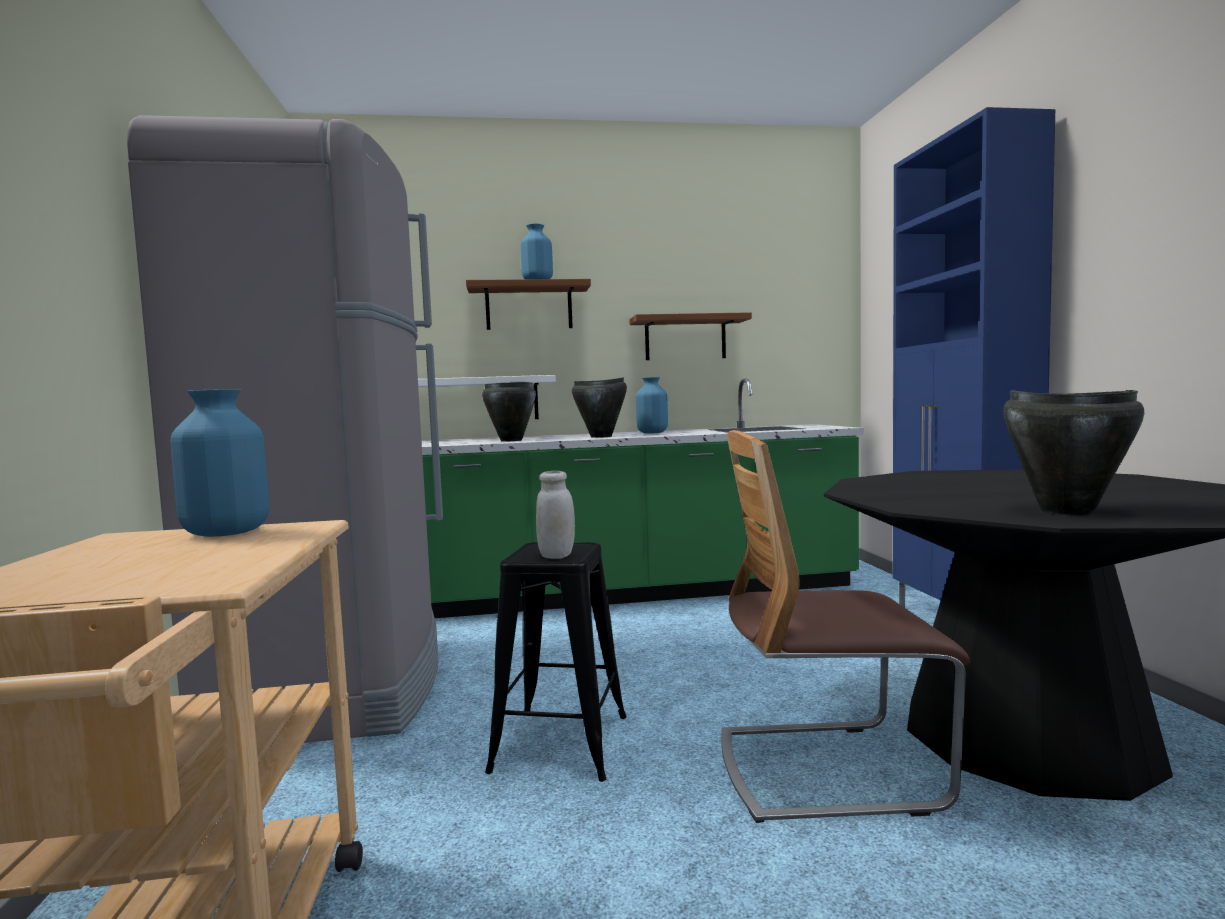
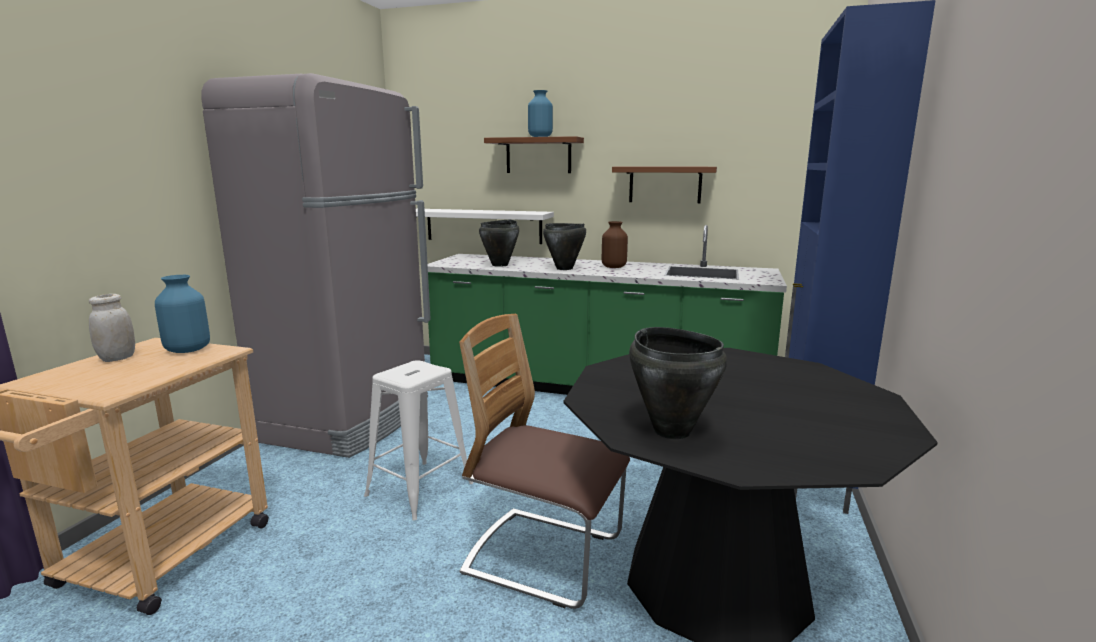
camera: 25 degrees right, 10 degrees up
(556, 555) = (406, 377): white jar -> white jar (117, 358)
(560, 743) = (419, 489): black stool -> white stool
(653, 433) = (614, 267): blue vase -> brown vase

